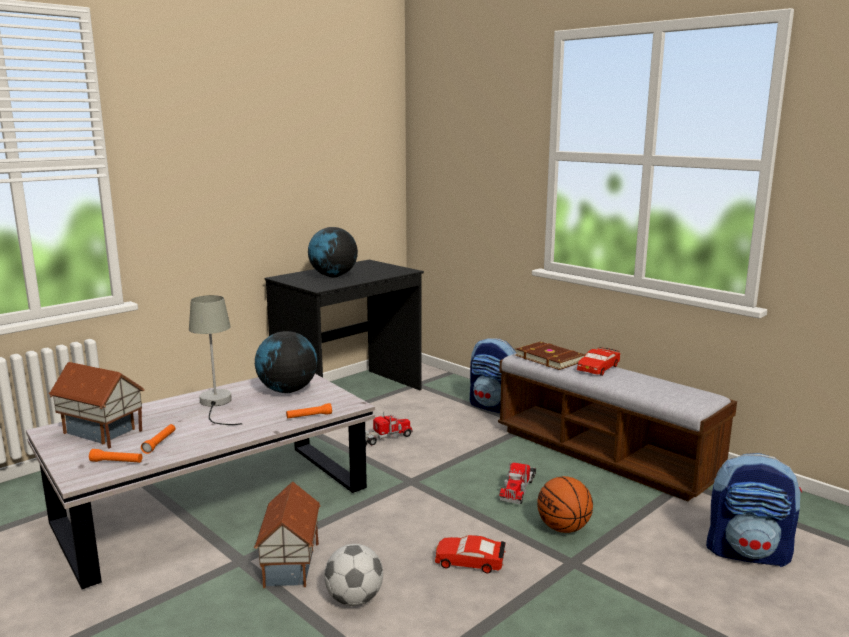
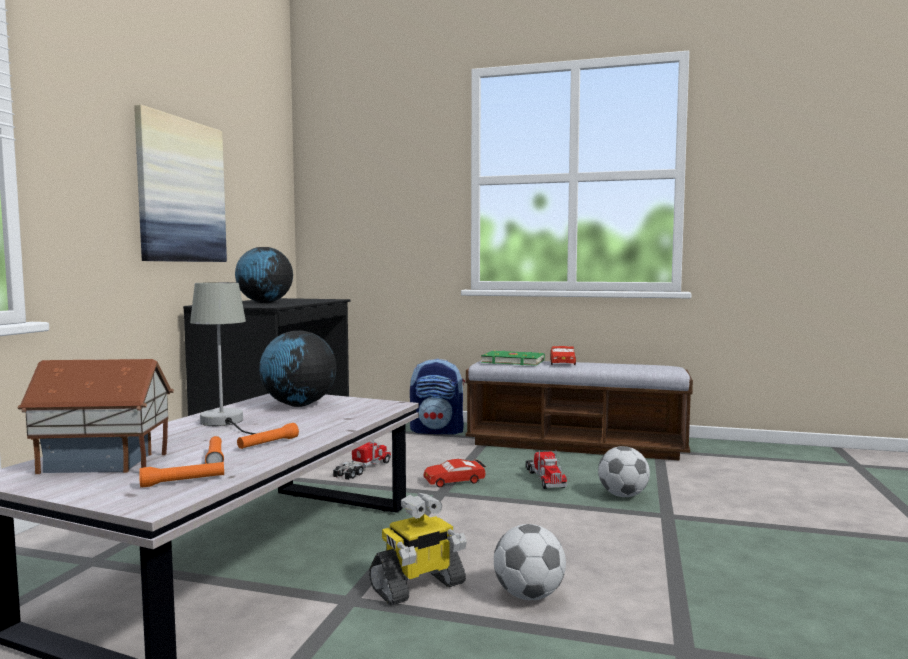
camera: 30 degrees left, 10 degrees down
(265, 180) = (181, 191): none -> picture
(292, 565) = (418, 586): toy house -> toy robot
(309, 416) = (364, 416): orange flashlight -> orange flashlight (268, 444)
(470, 561) = (587, 536): red toy car -> red toy car (454, 480)
(550, 358) = (513, 361): brown book -> green book
(563, 528) = (623, 495): basketball -> football
(748, 553) = (766, 480): backpack -> none

